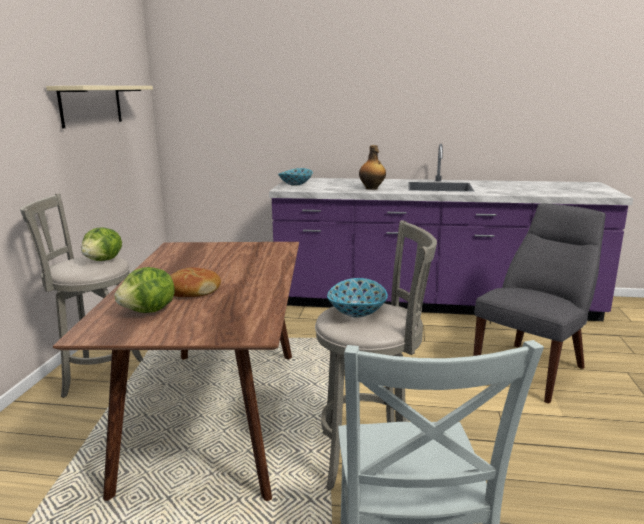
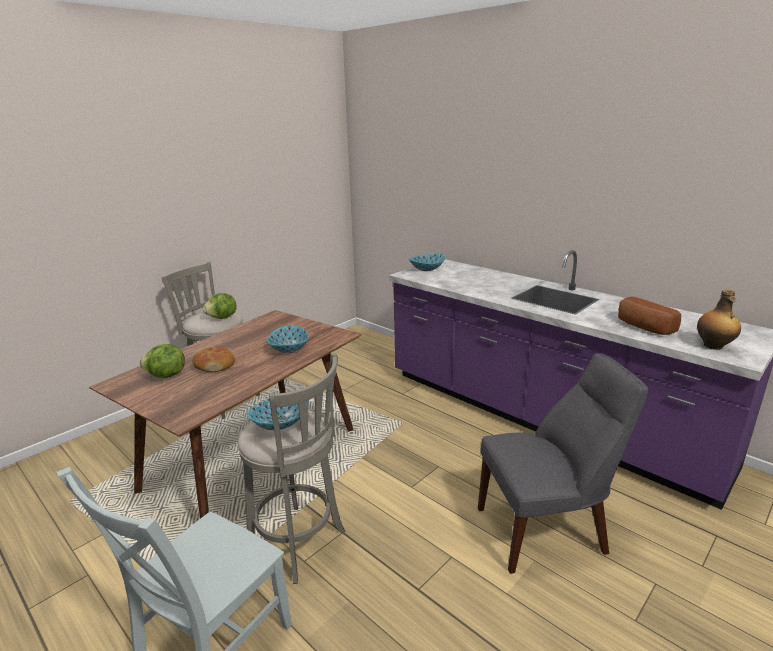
camera: 35 degrees right, 5 degrees up
(91, 105) = (267, 187): beige shelf -> none
(252, 263) = (289, 349): none -> bowl
(372, 188) = (479, 289): bottle -> bottle (713, 346)
(529, 191) = (642, 327): none -> bread

